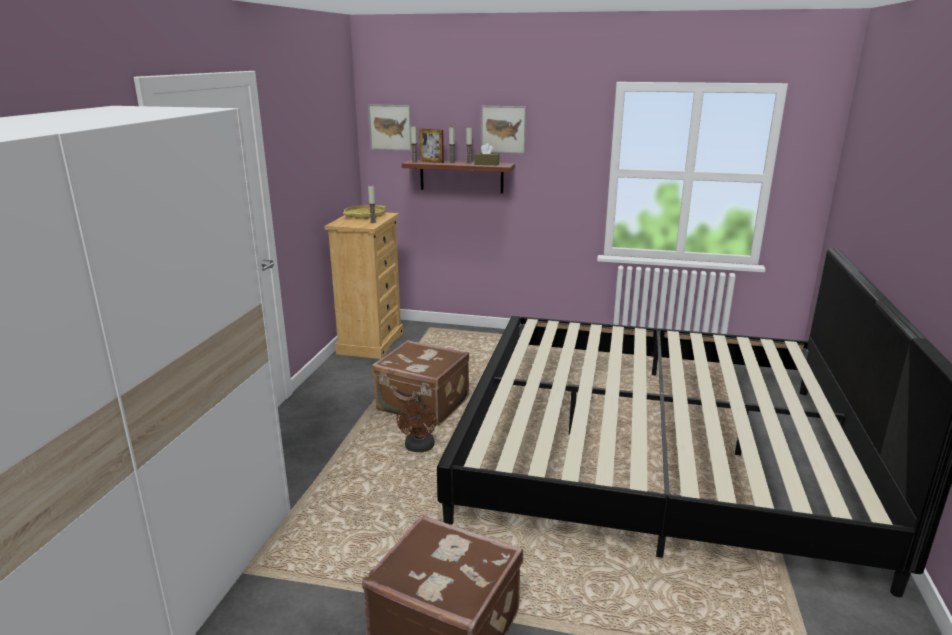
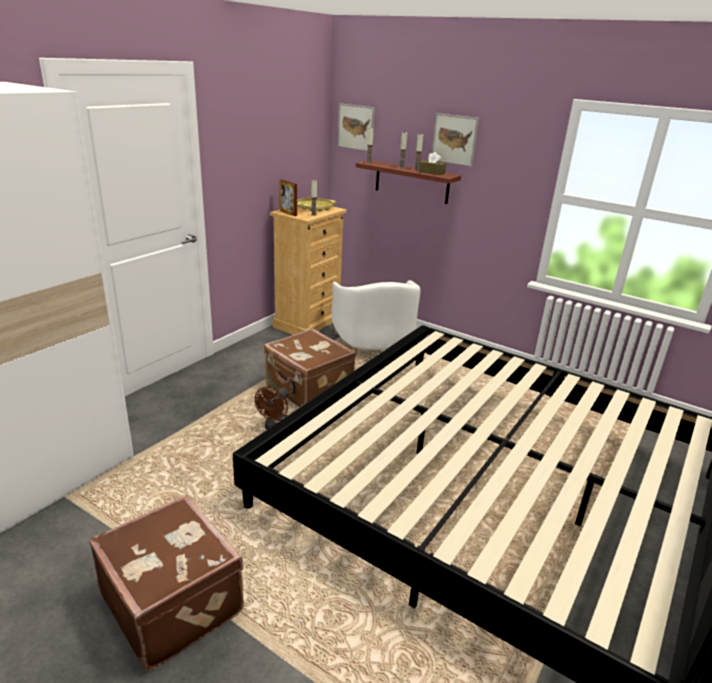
camera: 20 degrees right, 5 degrees up
(432, 162) = (384, 164): picture frame -> picture frame (288, 213)
(455, 349) = (375, 345): none -> white armchair

